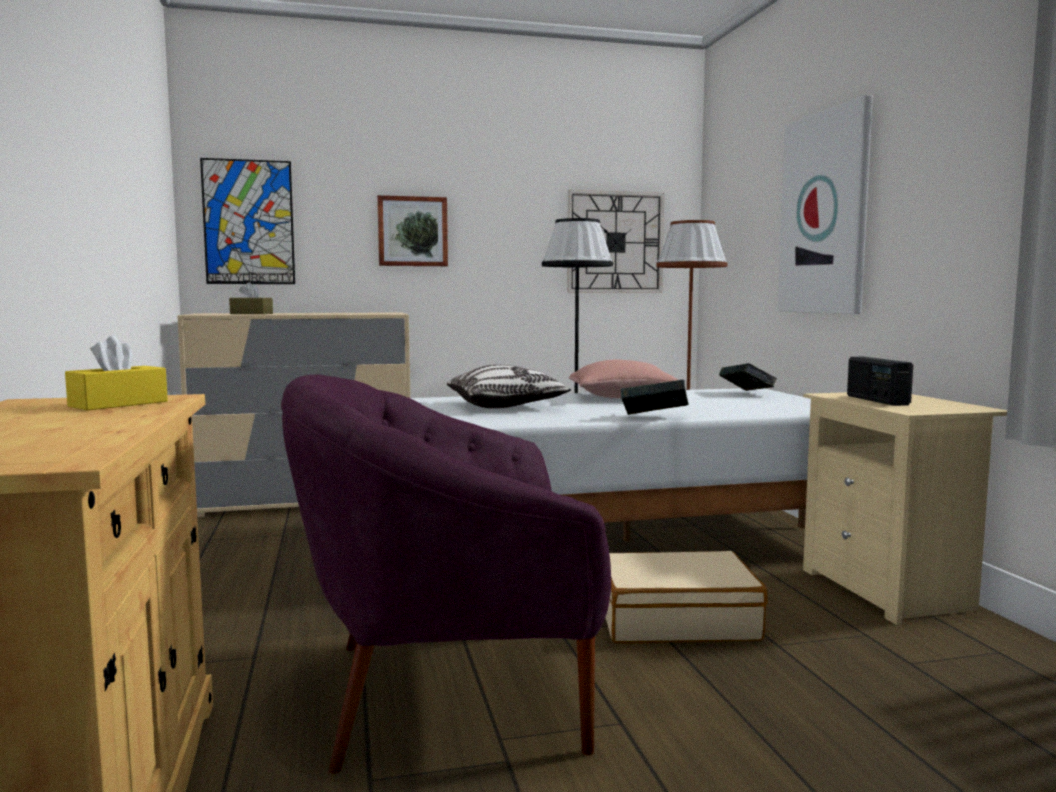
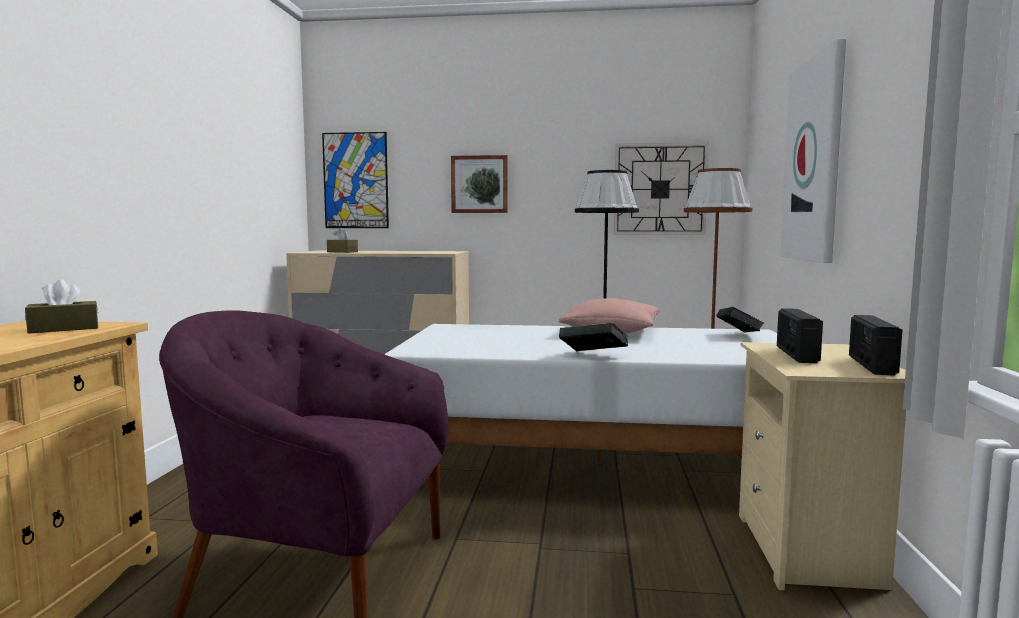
camera: 20 degrees right, 0 degrees up
(118, 404) = (64, 329): yellow tissue box -> brown tissue box
(507, 406) = (493, 336): pillow -> none
(676, 619) = (564, 545): beige suitcase -> none
(953, 404) = (871, 365): none -> radio

